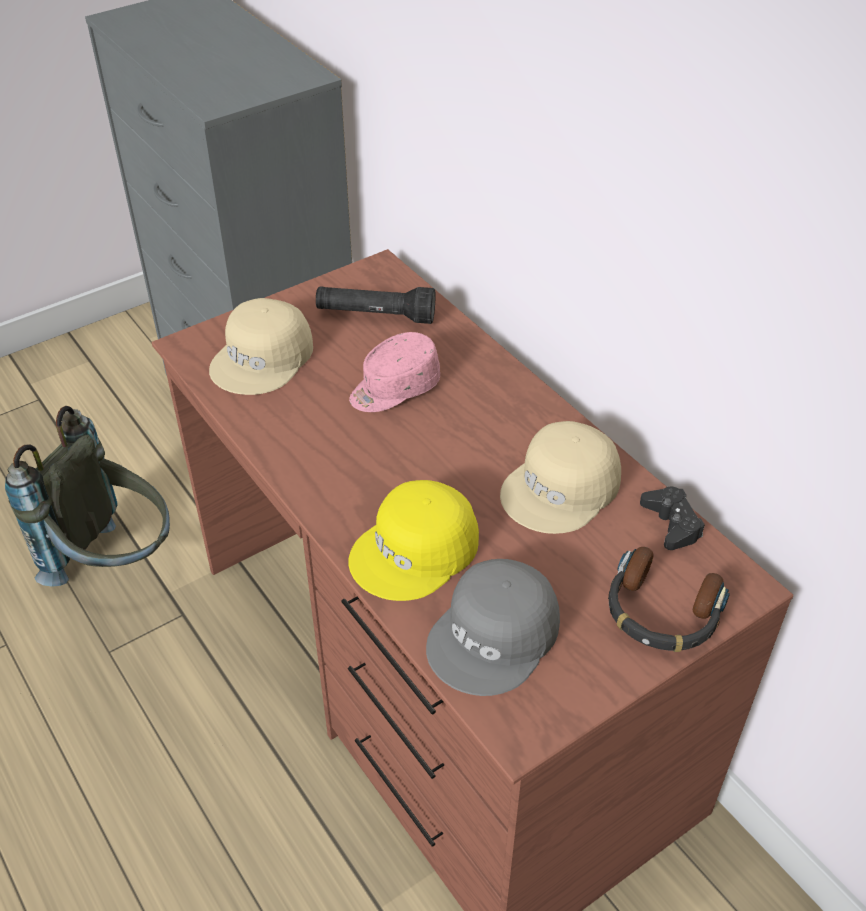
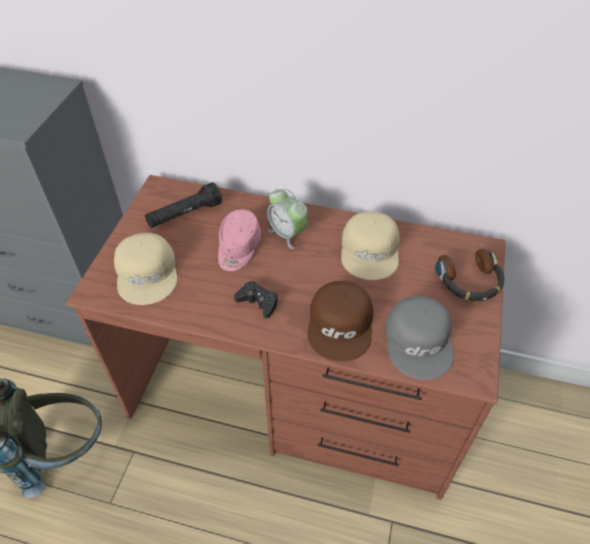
camera: 40 degrees left, 5 degrees up
(416, 551) = (341, 325): yellow cap -> brown cap
(474, 405) = (287, 234): none -> alarm clock
(672, 523) = (431, 238): black game controller -> black game controller (258, 302)

